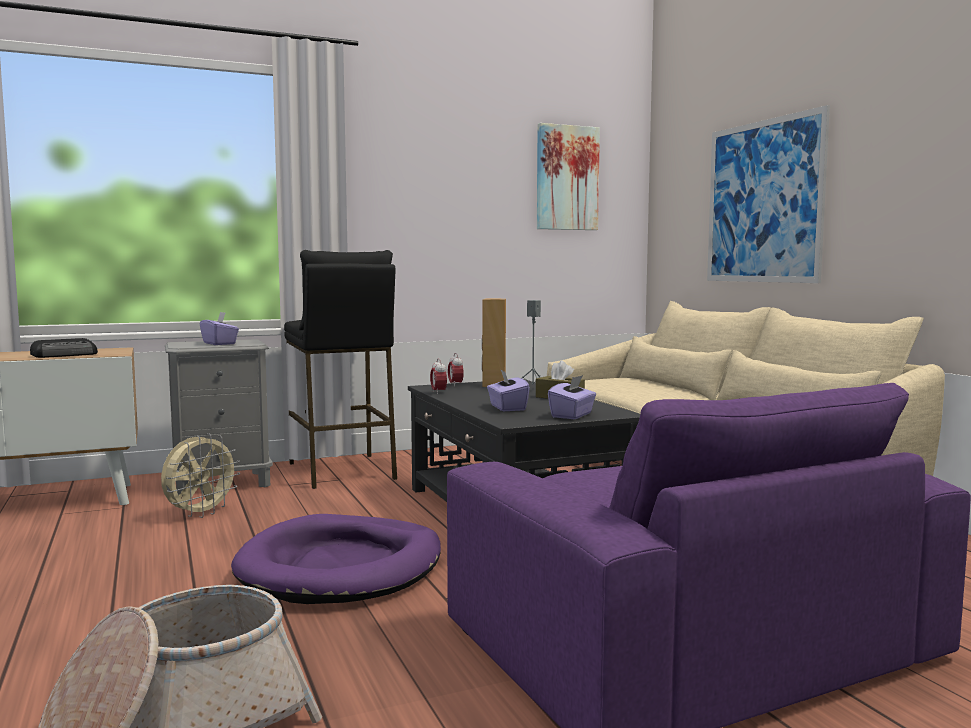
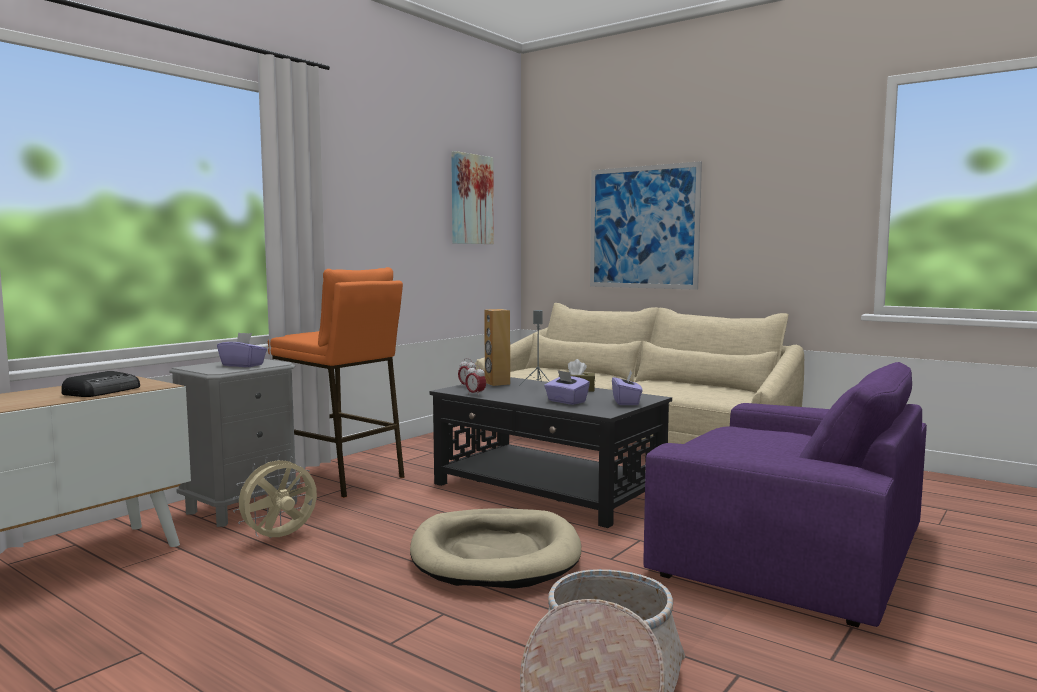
camera: 30 degrees left, 0 degrees up
(200, 514) = (280, 538): beige fan -> beige fan turned 135 degrees counterclockwise
(341, 471) = (341, 478): black stool -> orange stool
(341, 567) = (495, 554): purple dog bed -> beige dog bed

